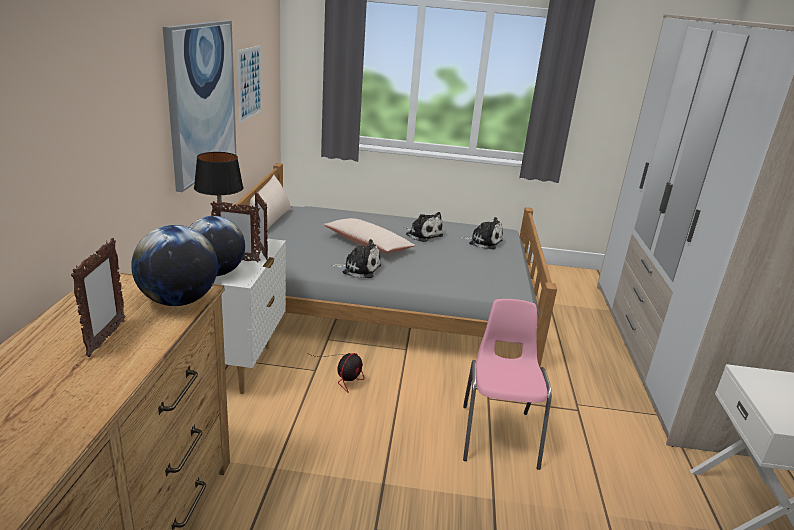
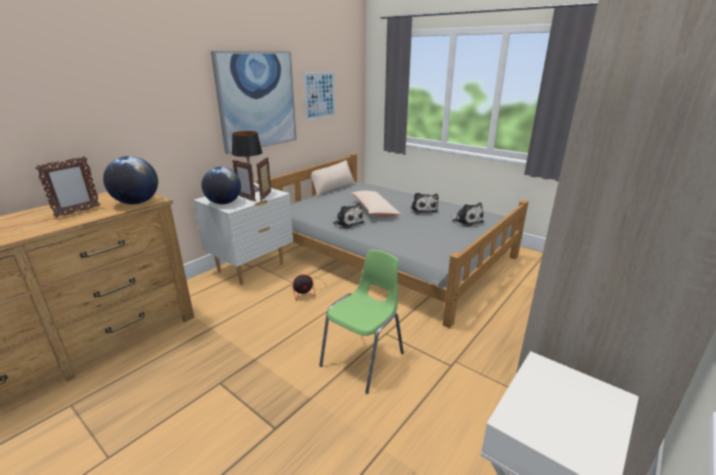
camera: 35 degrees right, 0 degrees up
(498, 435) = (364, 359): pink chair -> green chair

